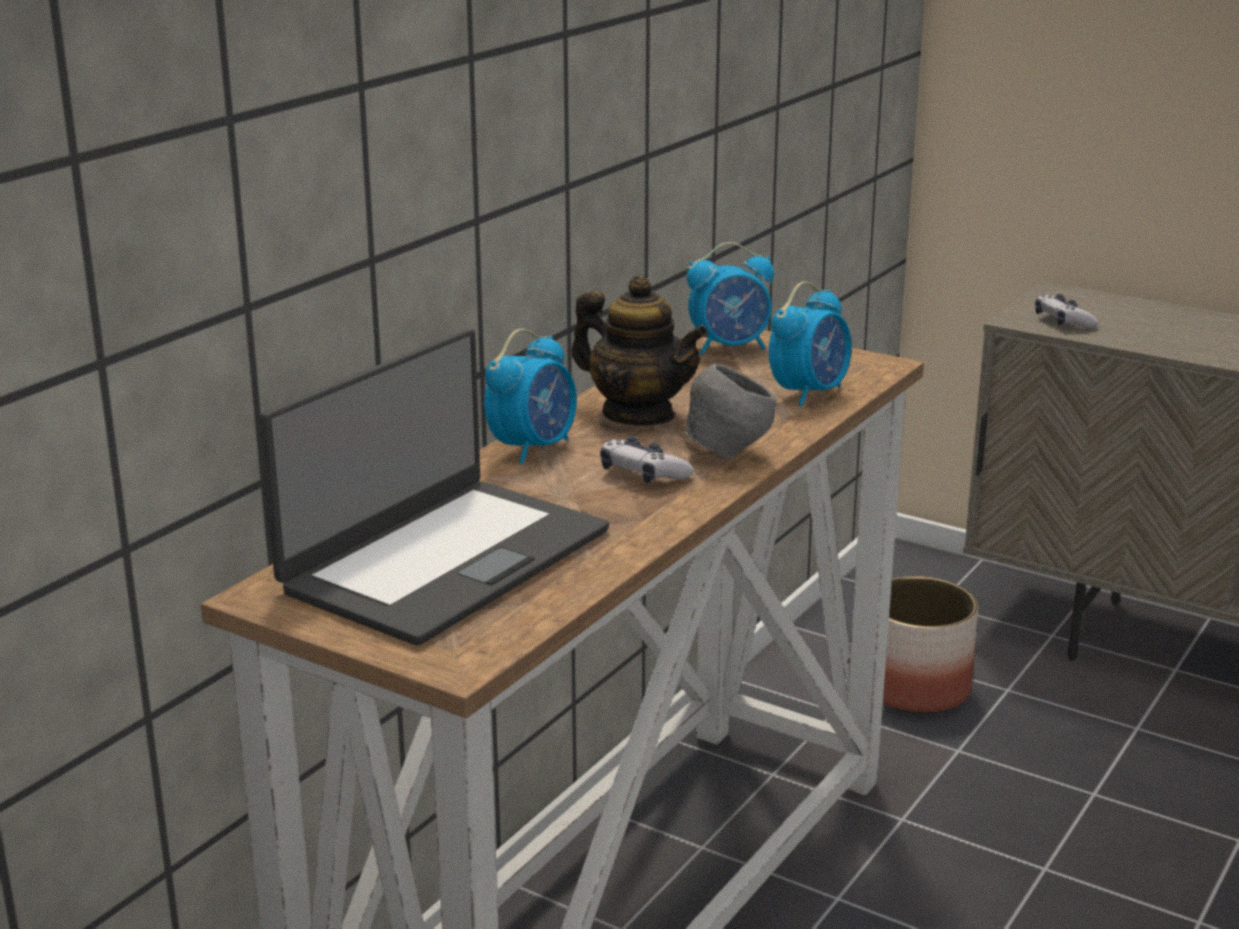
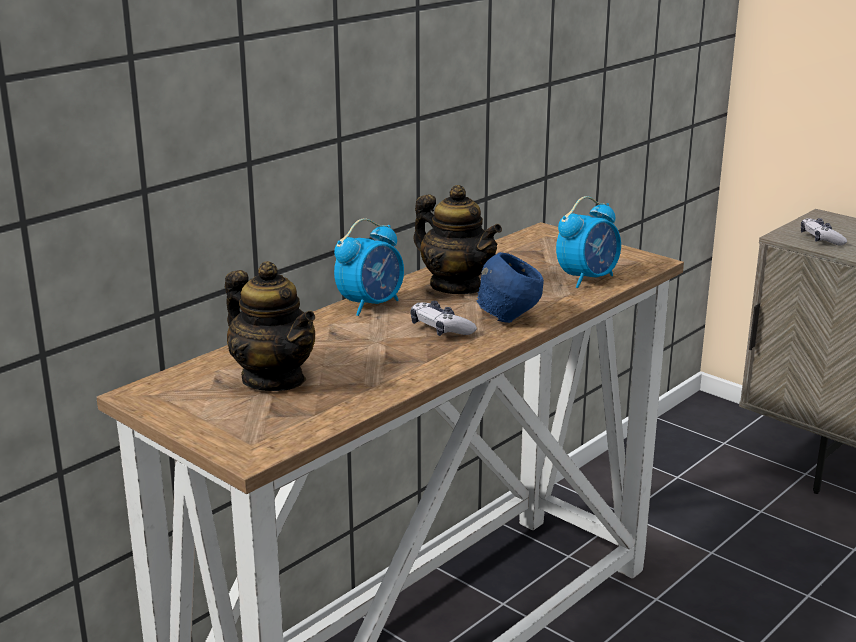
camera: 10 degrees right, 0 degrees up
(444, 559) = (274, 379): laptop -> teapot
(727, 454) = (508, 319): grey bowl -> blue bowl
(730, 347) = (543, 242): alarm clock -> none
(916, 689) = (691, 504): planter -> none

